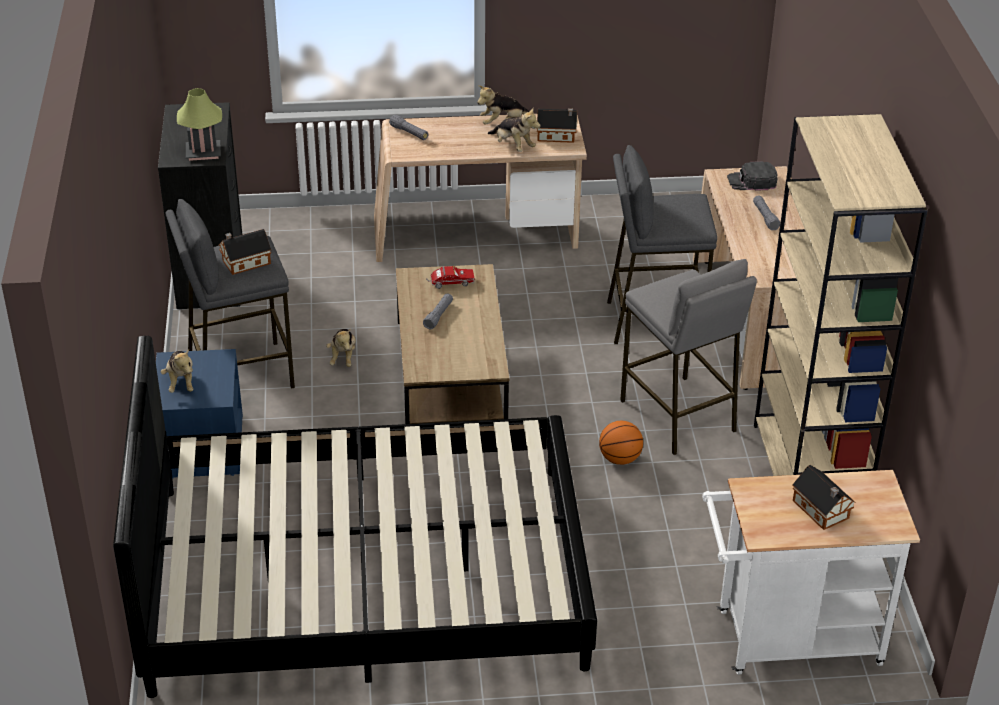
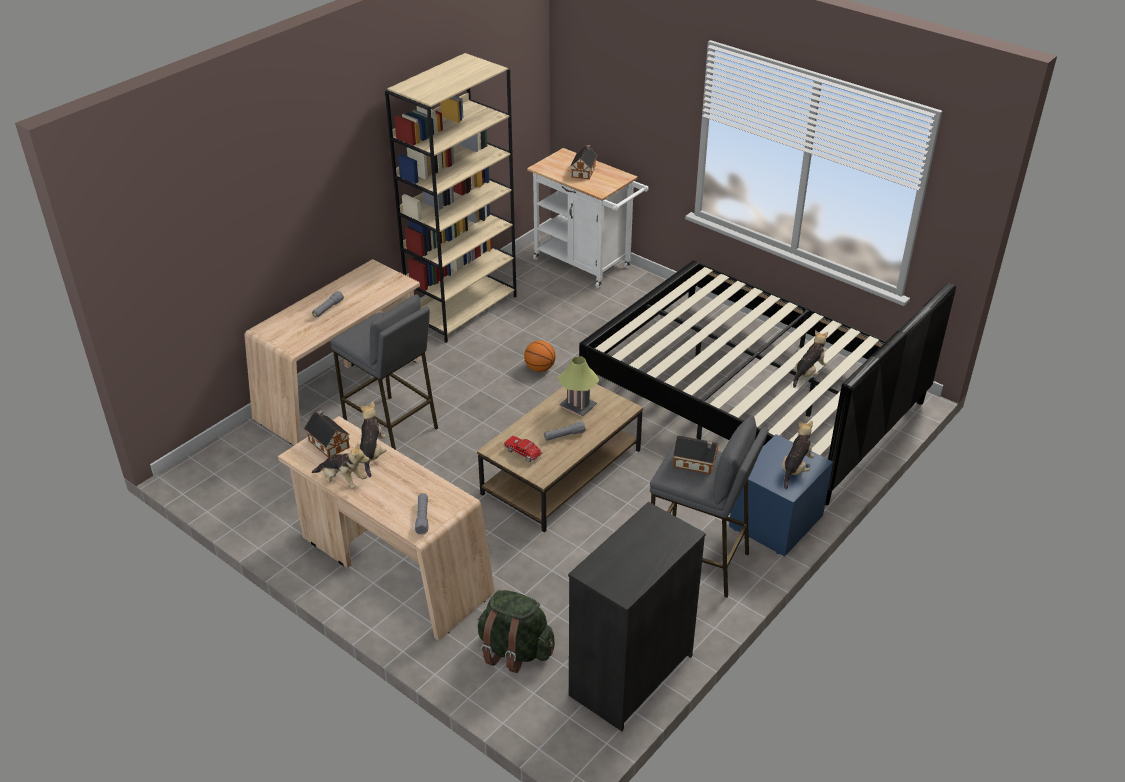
camera: 135 degrees left, 0 degrees up
(203, 153) = (652, 525): table lamp -> table lamp (578, 406)
(313, 243) = (514, 650): none -> green backpack
(343, 357) = (614, 528): plush toy -> plush toy (808, 373)
(678, 416) = (474, 369): grey stool -> none
(752, 181) = (286, 333): black cap -> none

